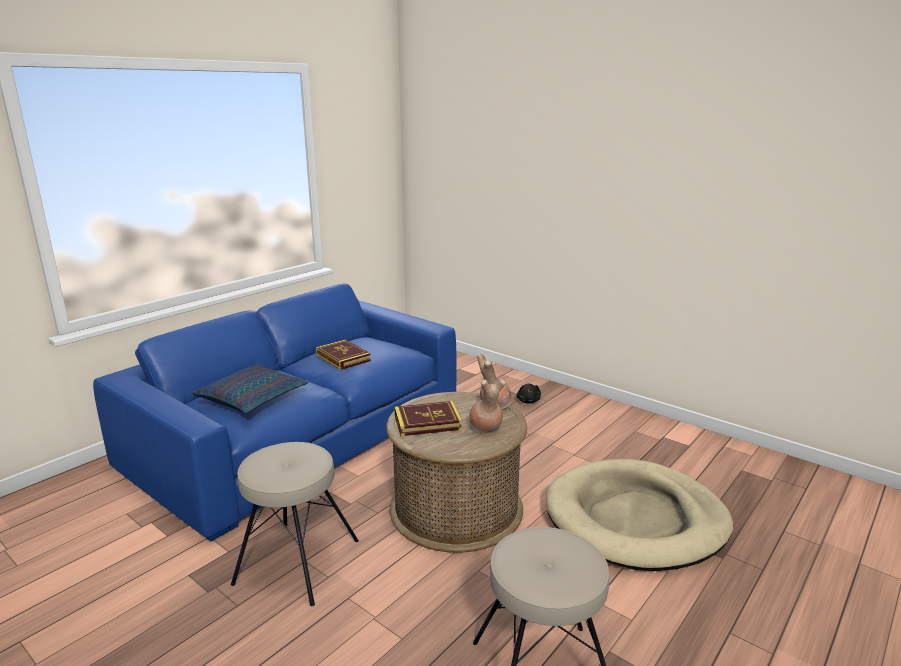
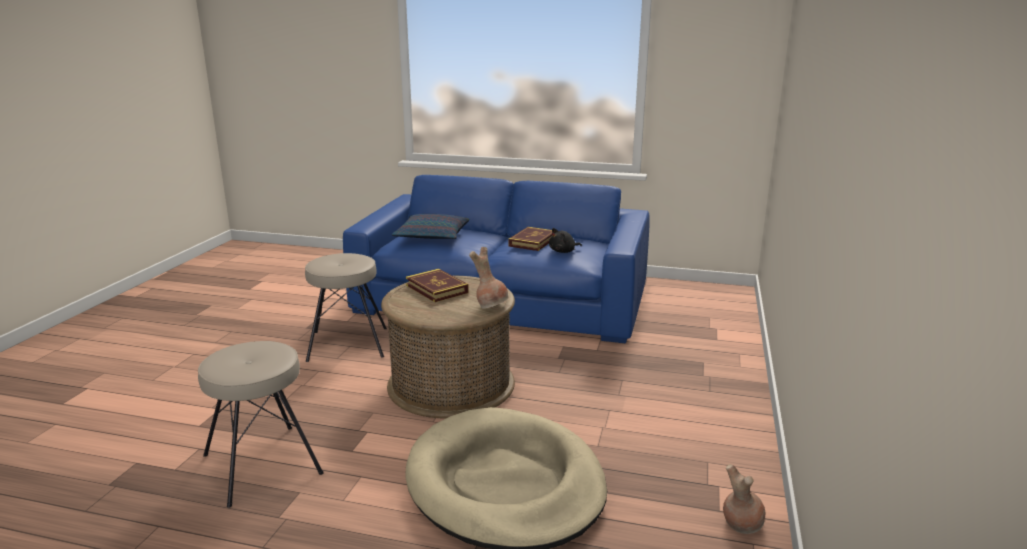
camera: 65 degrees right, 0 degrees up
(485, 429) = (445, 310): brown vase -> brown vase (740, 524)
(528, 401) = (694, 380): black plush toy -> black plush toy (563, 251)

